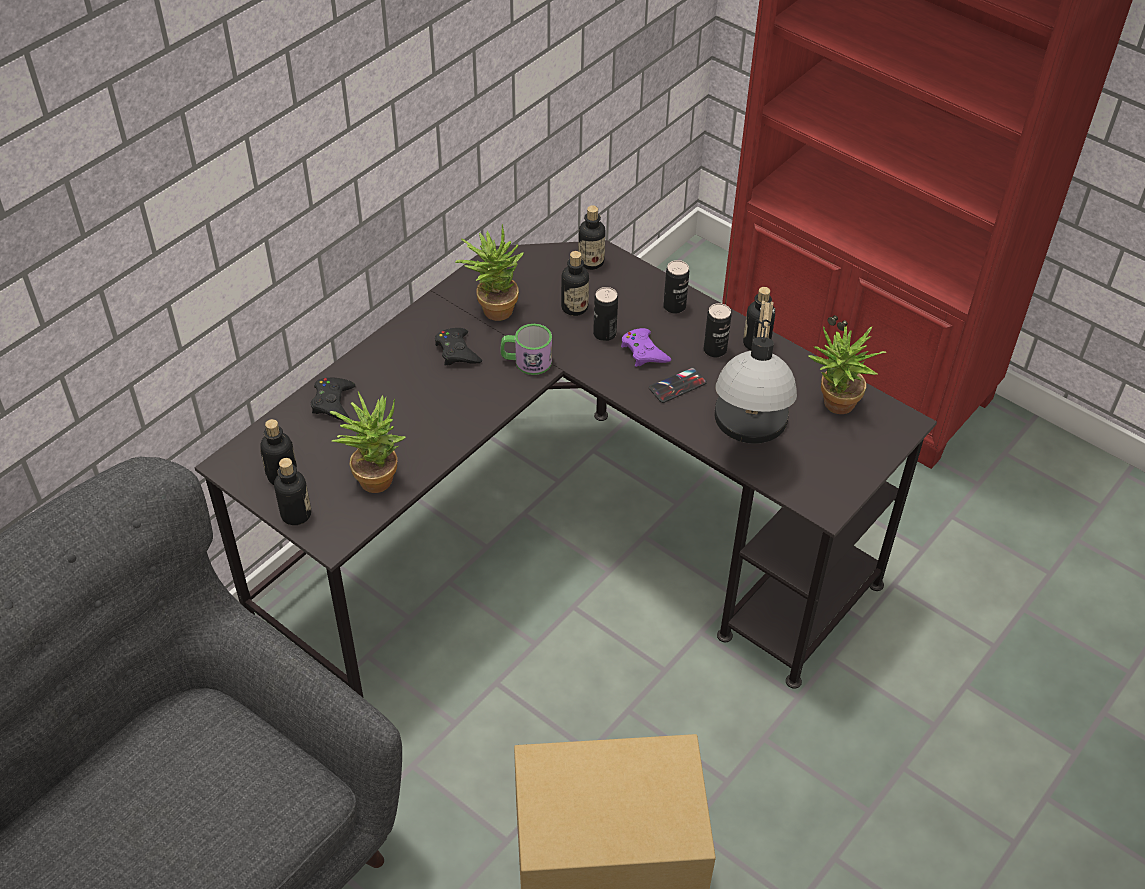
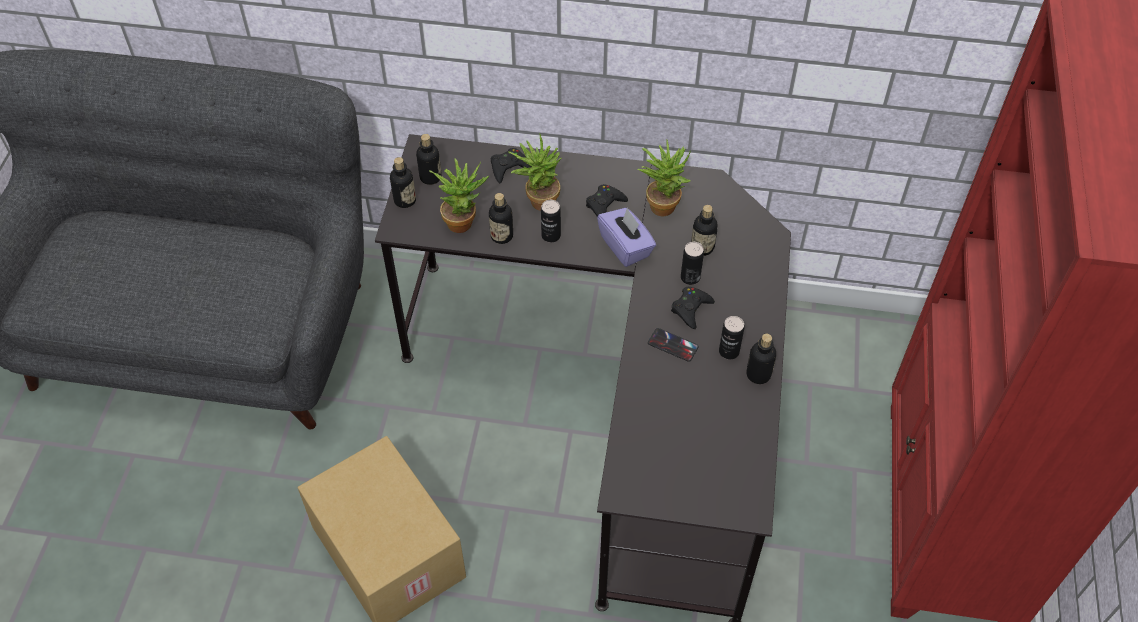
camera: 60 degrees right, 5 degrees up
(526, 361) = (626, 247): mug -> purple tissue box
(591, 262) = (758, 234): bottle -> bottle (502, 236)
(644, 352) = (691, 309): purple game controller -> black game controller
(674, 306) = (754, 305): can -> can (551, 235)
(749, 432) = (660, 410): table lamp -> none
(834, 406) = (731, 455): potted plant -> potted plant (538, 200)

